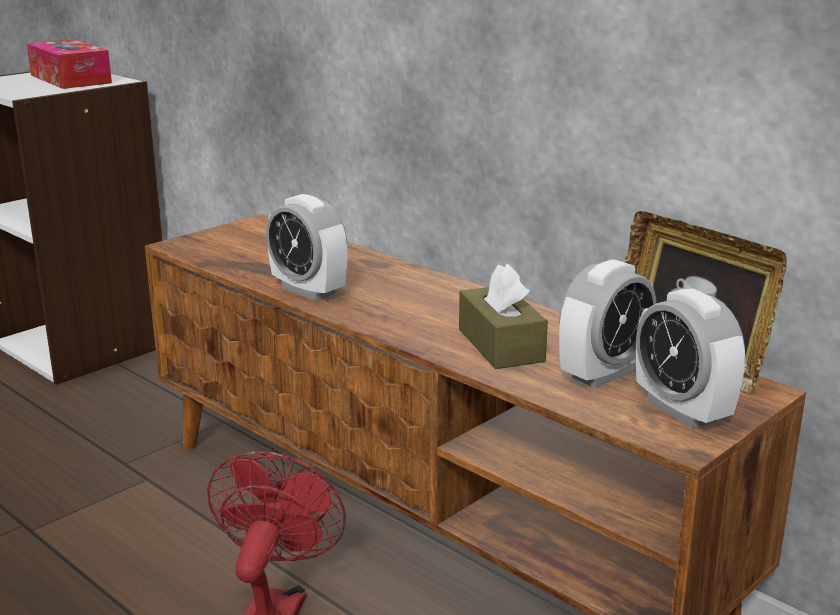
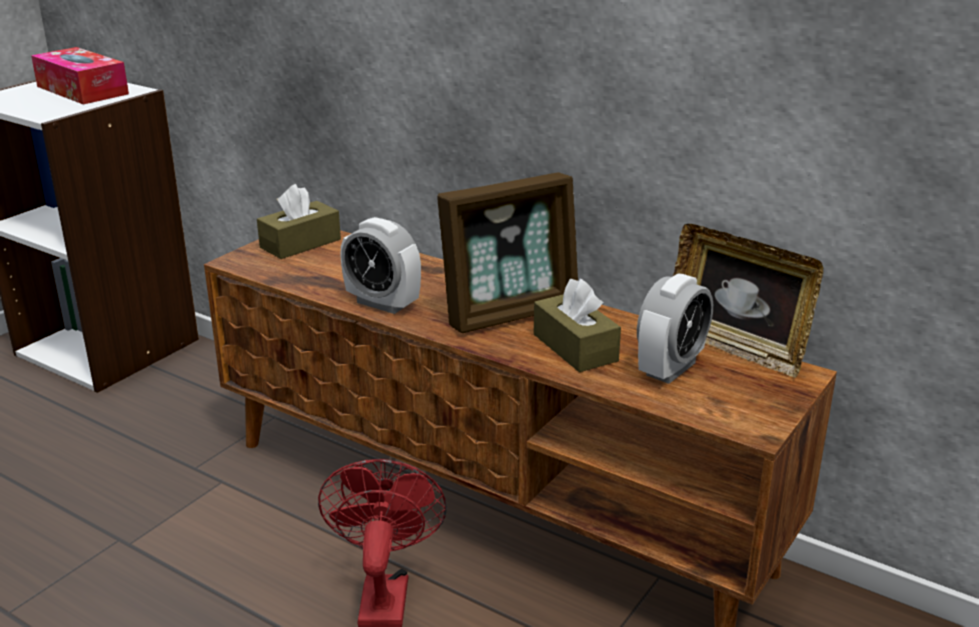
camera: 10 degrees left, 5 degrees up
(250, 234) = (300, 243): none -> brown tissue box
(442, 308) = (510, 313): none -> picture frame
(682, 411) = (745, 399): alarm clock -> none

